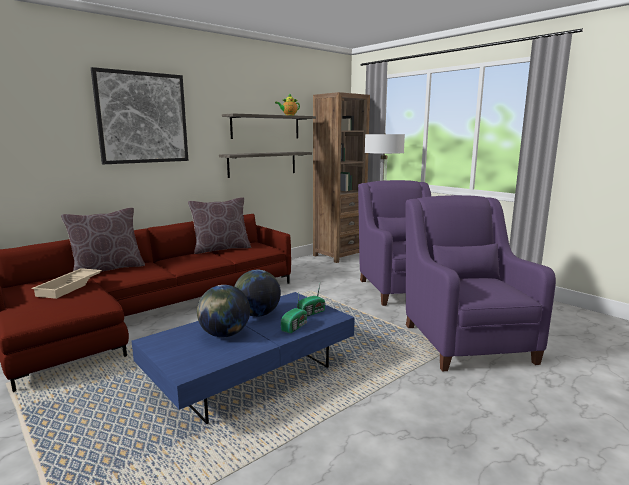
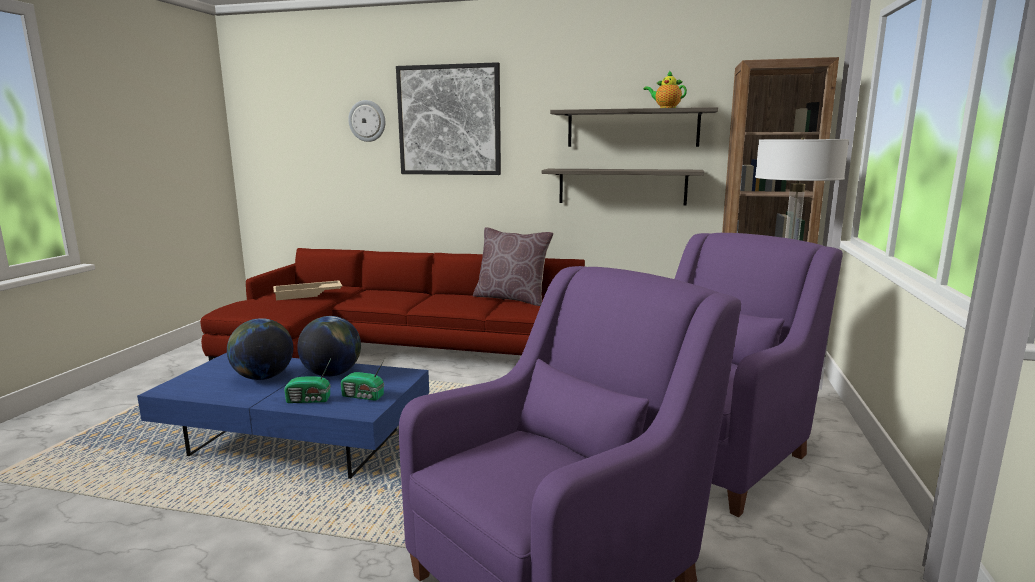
camera: 55 degrees right, 0 degrees up
(59, 115) = (367, 121): none -> wall clock
(108, 269) = (378, 289): brown pillow -> none

